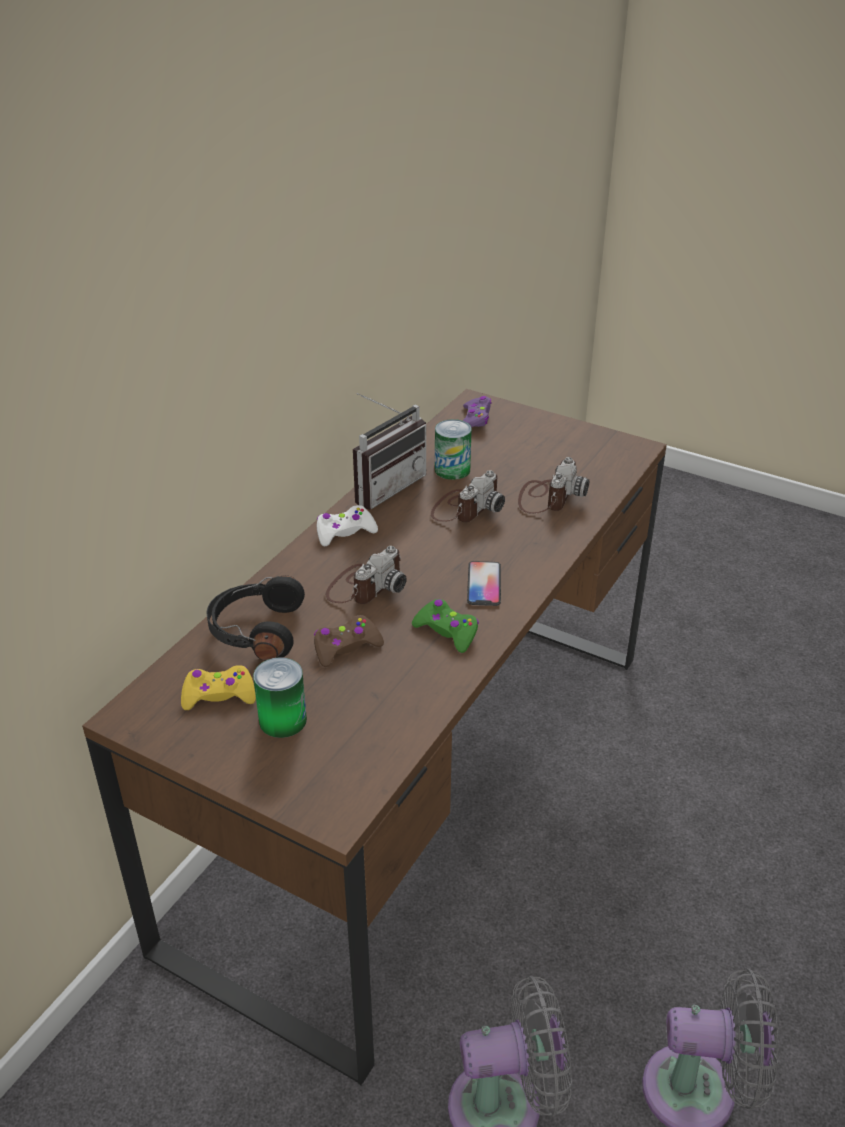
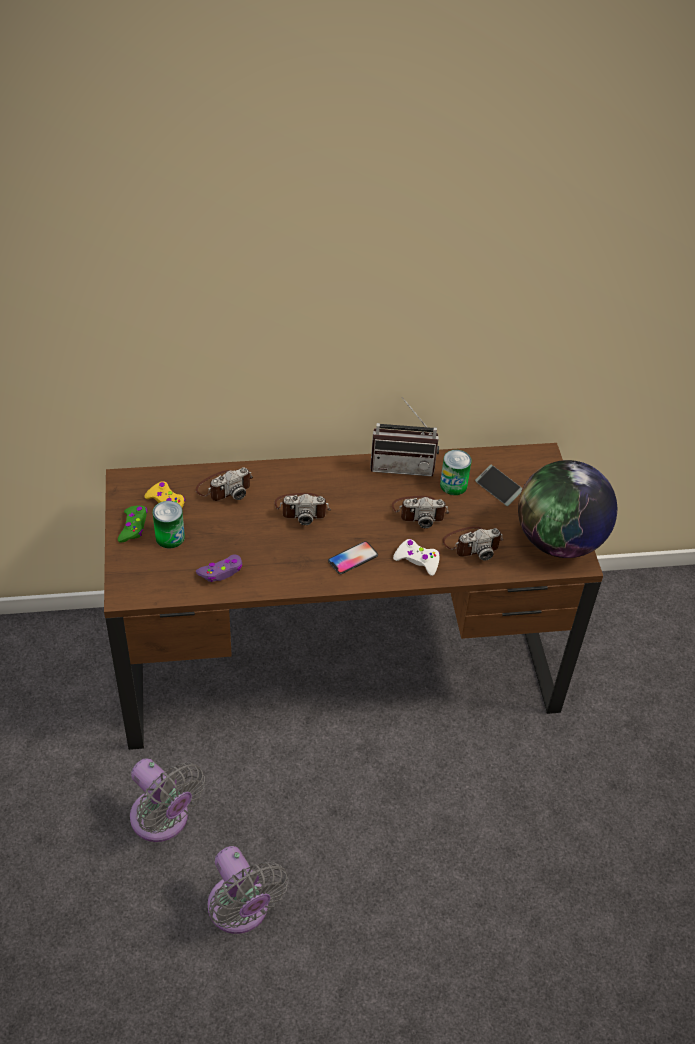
camera: 50 degrees right, 10 degrees up
(255, 631) = (224, 487): black headphones -> camera
(344, 532) = (341, 473): white game controller -> white game controller (417, 560)
(346, 647) = (245, 530): brown game controller -> none
(447, 631) = (296, 564): green game controller -> green game controller (133, 527)
(475, 419) = (523, 466): purple game controller -> purple game controller (221, 572)
(489, 447) = (498, 489): none -> phone
(598, 446) = (558, 541): none -> globe

